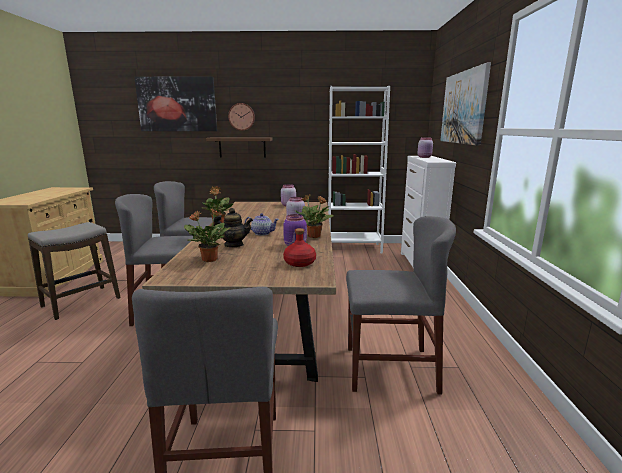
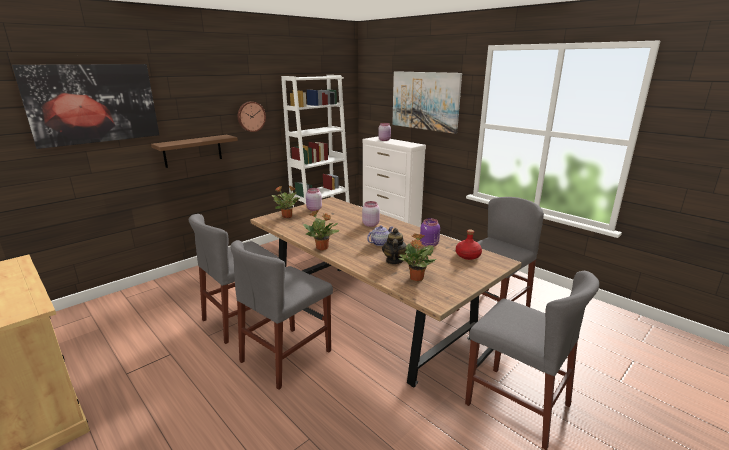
camera: 45 degrees left, 5 degrees up
(81, 302) = (163, 407): stool -> none
(234, 245) = (394, 260): teapot -> teapot turned 45 degrees counterclockwise
(242, 117) = (188, 113): wall clock -> wall clock (251, 116)
(314, 236) = (418, 232): potted plant -> potted plant (287, 216)

